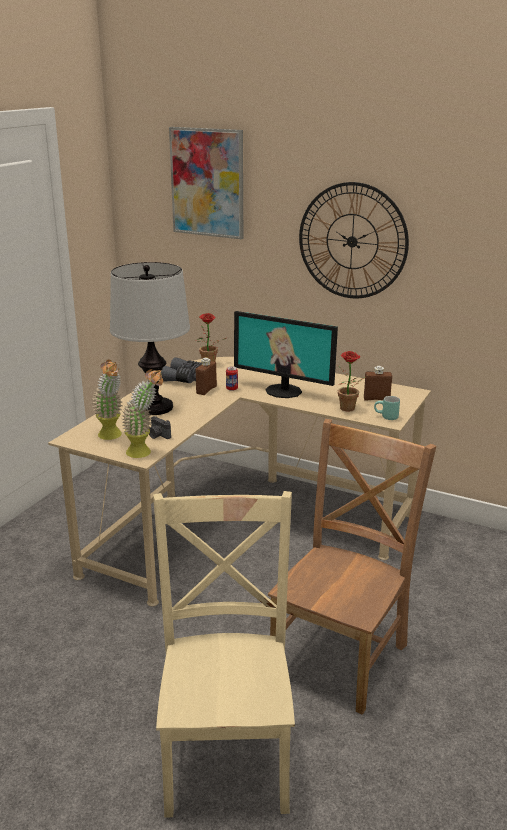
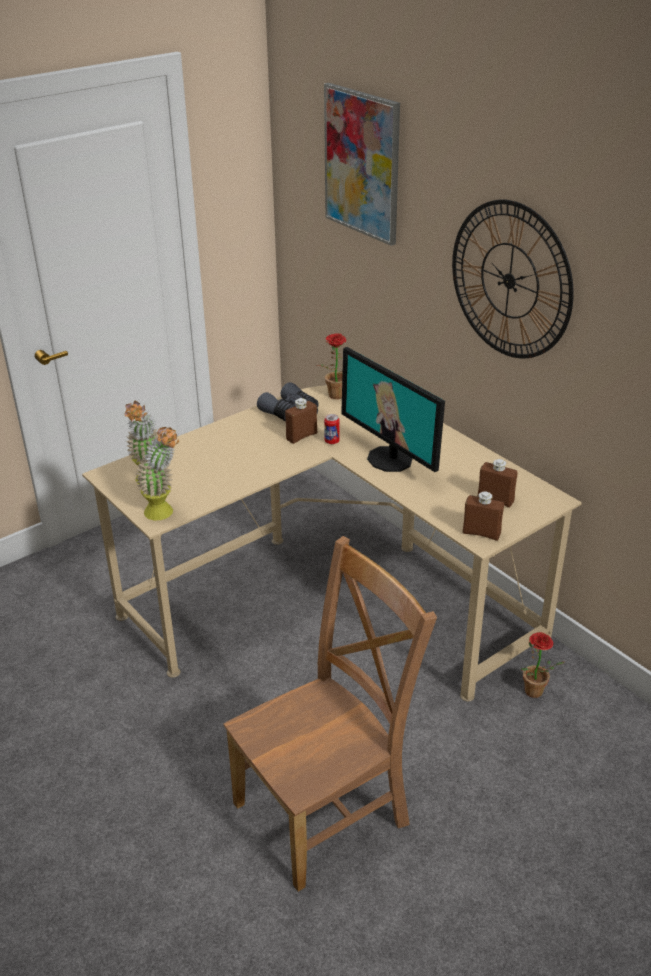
camera: 25 degrees right, 10 degrees up
(155, 407) = (225, 450): table lamp -> none
(158, 435) = (196, 493): camera -> none
(227, 753) = (133, 879): beige chair -> none
(348, 409) = (444, 508): potted plant -> potted plant (533, 694)
(386, 417) = (481, 533): turquoise mug -> brown bottle

